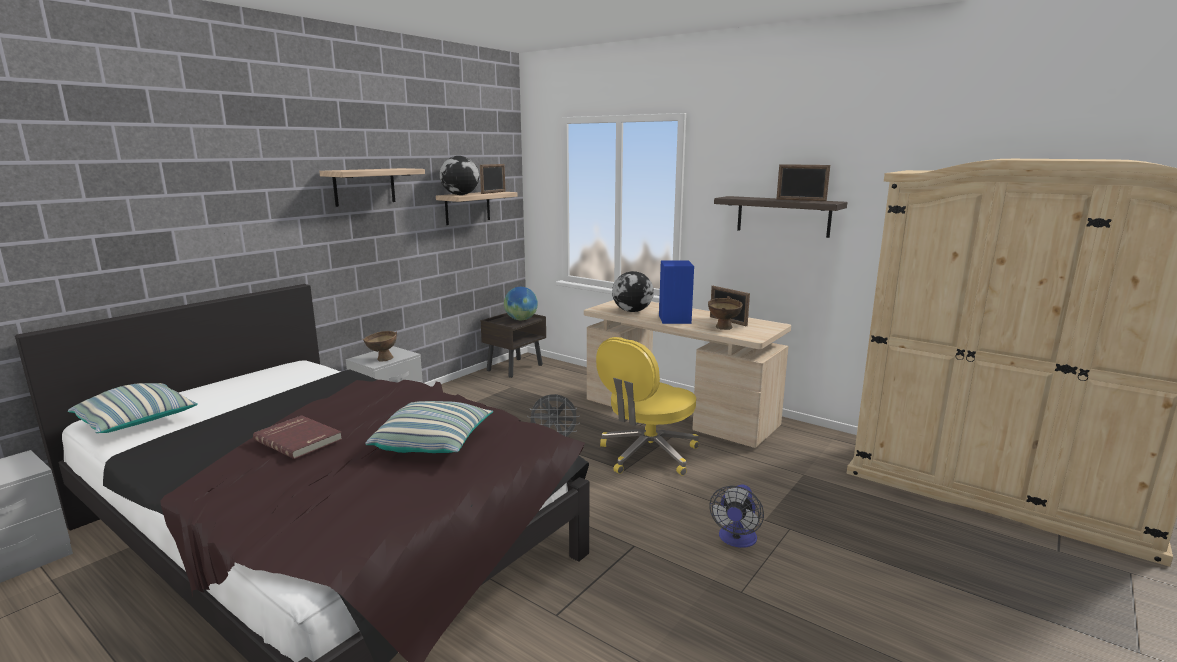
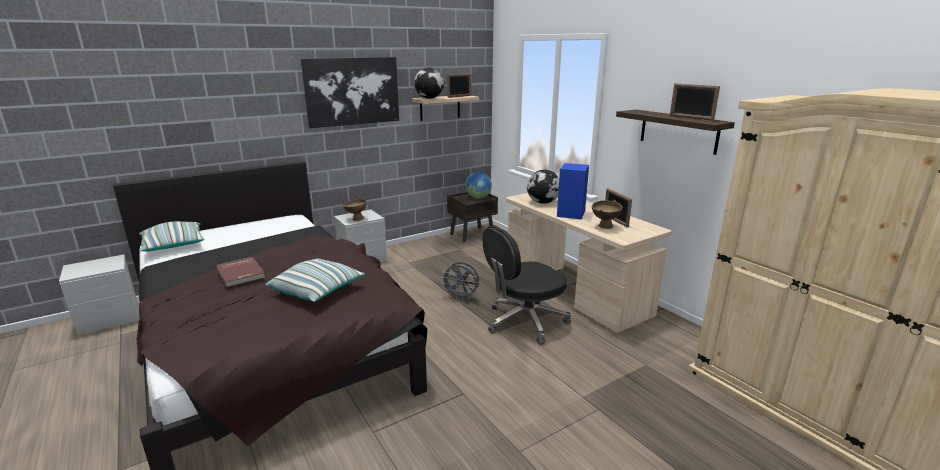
camera: 20 degrees right, 5 degrees up
(364, 186) = (352, 91): shelf -> picture
(647, 454) = (524, 322): yellow office chair -> black office chair
(736, 540) = (546, 408): fan -> none

